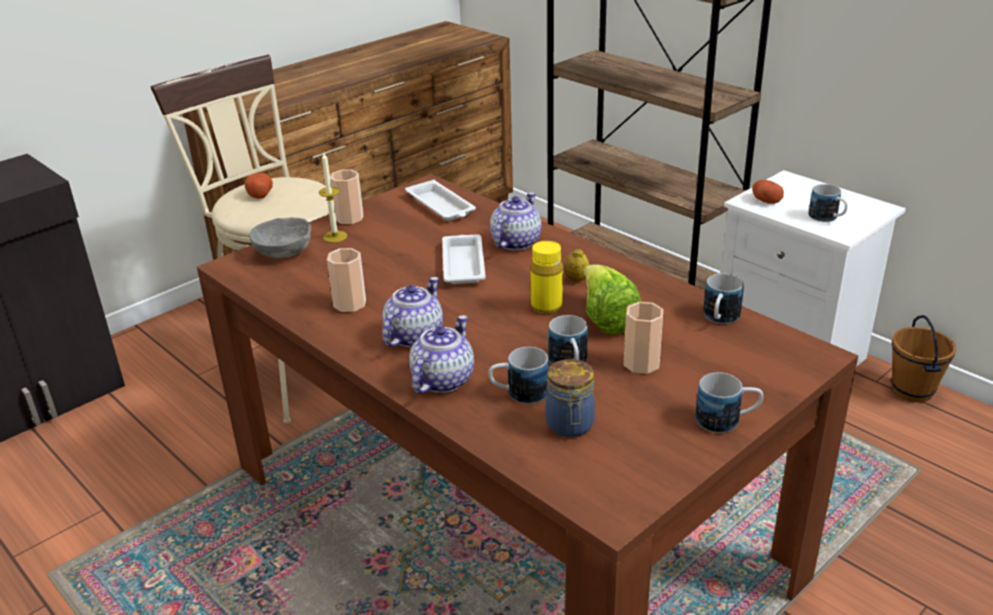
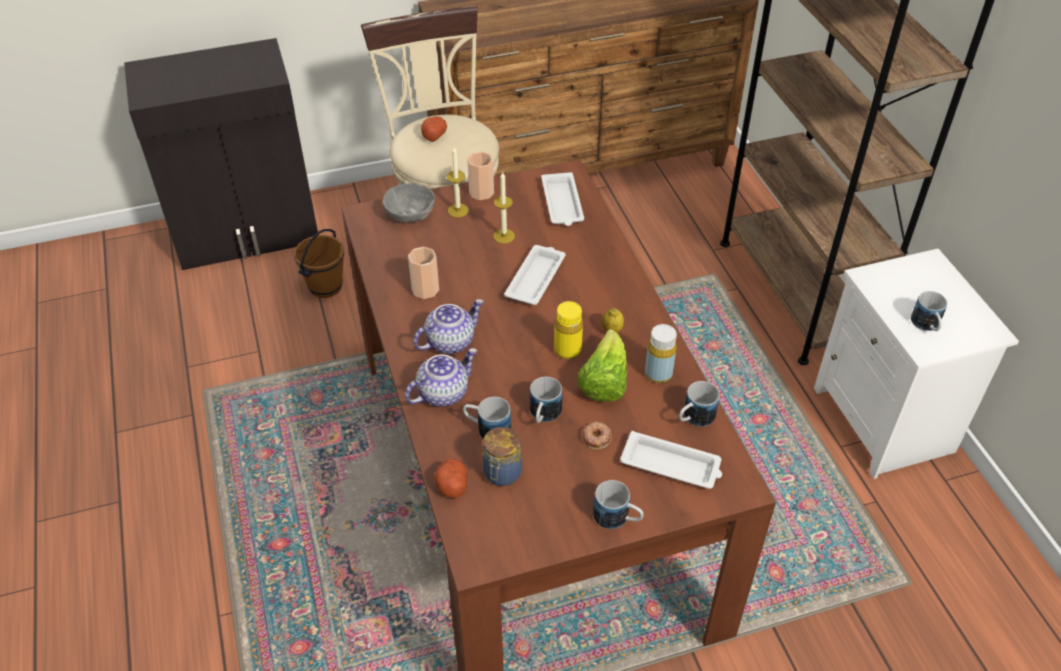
camera: 25 degrees right, 15 degrees up
(401, 242) = (504, 236): none -> candle
(515, 242) = (593, 269): teapot -> none
(641, 363) = (597, 437): cup -> donut
(652, 297) = (658, 373): none -> yellow bottle
(736, 360) = (672, 465): none -> white tray
(765, 200) = (885, 281): potato -> potato (451, 485)
(911, 391) = (971, 503): brown bucket -> brown bucket (325, 287)

